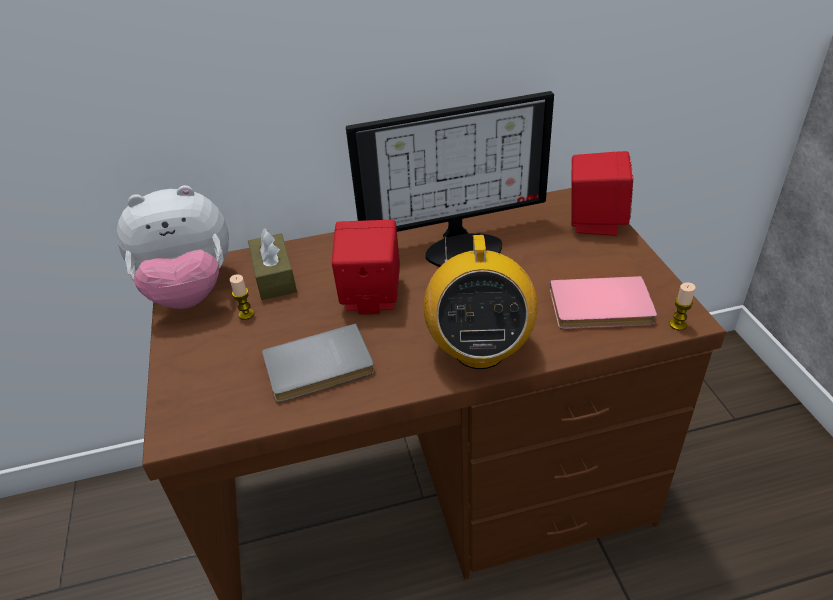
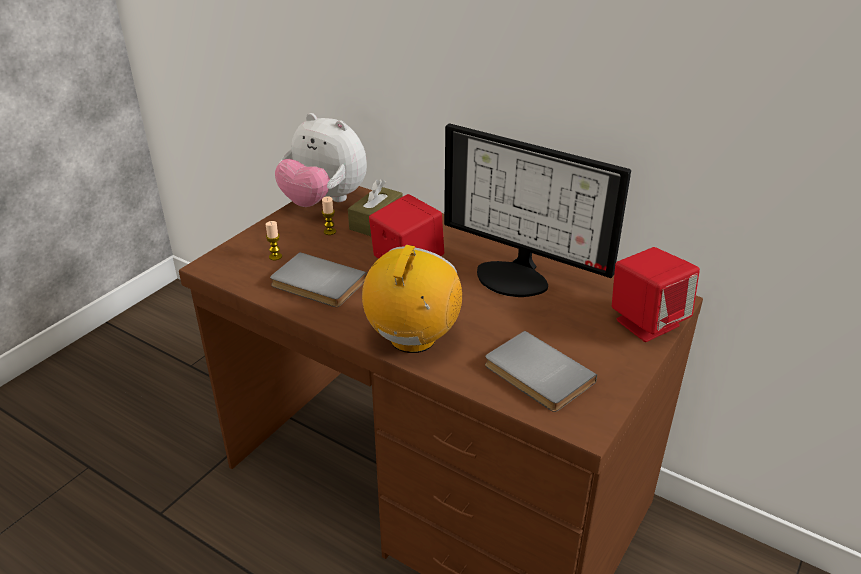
camera: 45 degrees right, 5 degrees down
(479, 350) = (412, 339): radio -> radio turned 150 degrees clockwise
(601, 308) = (536, 375): pink book -> grey book
(678, 324) = (571, 425): candle -> candle (275, 256)

